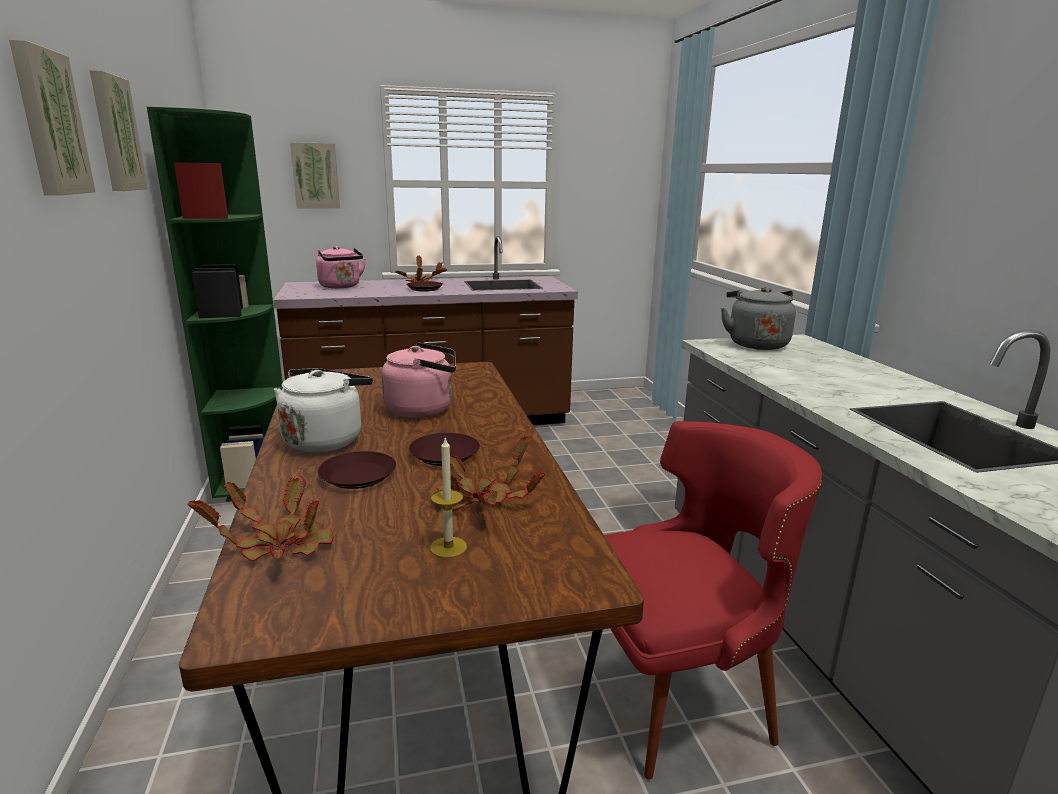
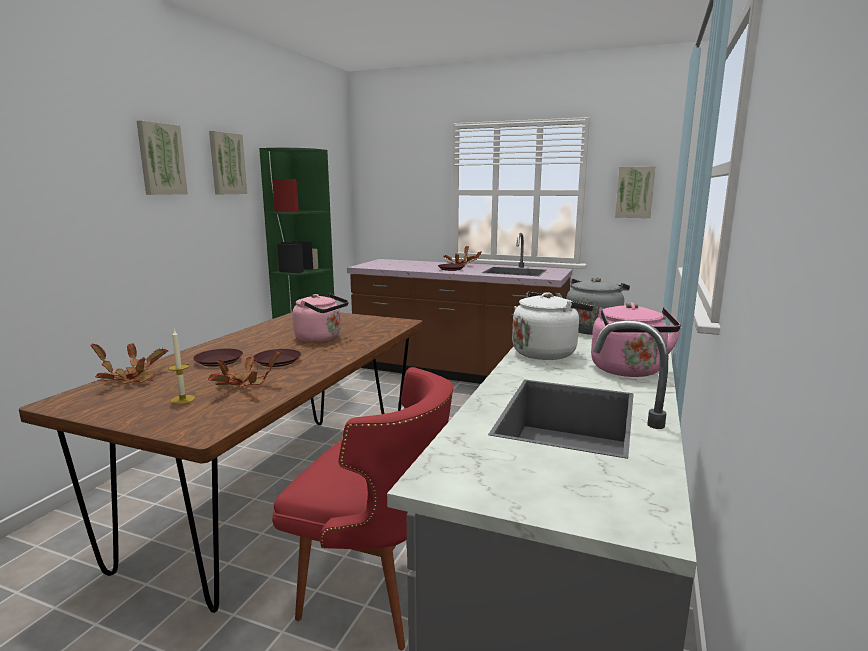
camera: 35 degrees right, 5 degrees down
(315, 175) = (408, 187): picture -> picture (634, 192)
(325, 439) = (243, 342): white kettle -> white kettle (546, 352)
(341, 286) = (403, 263): pink kettle -> pink kettle (629, 371)

